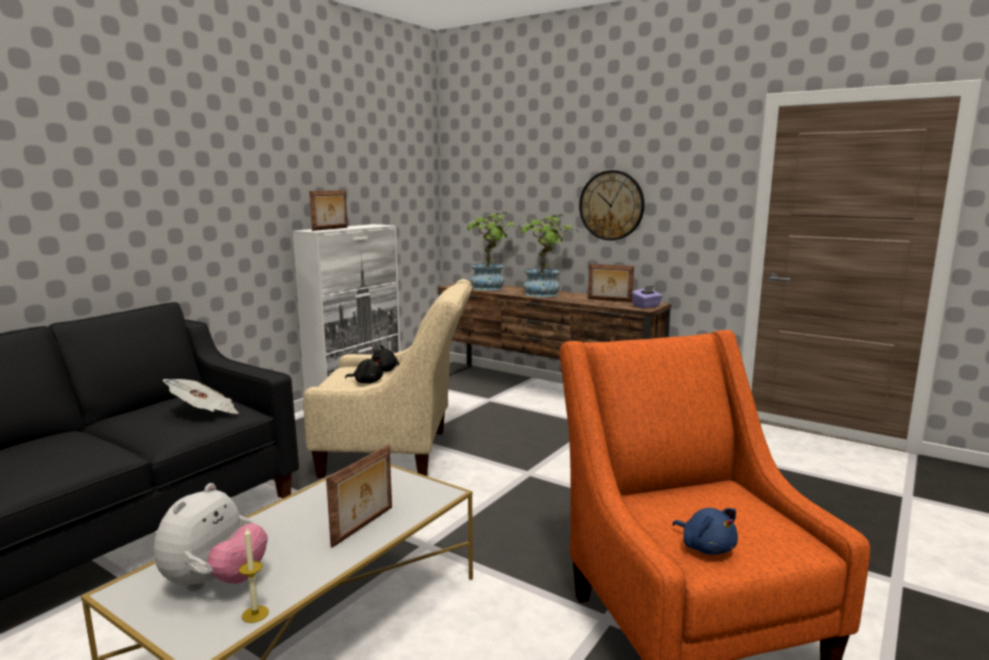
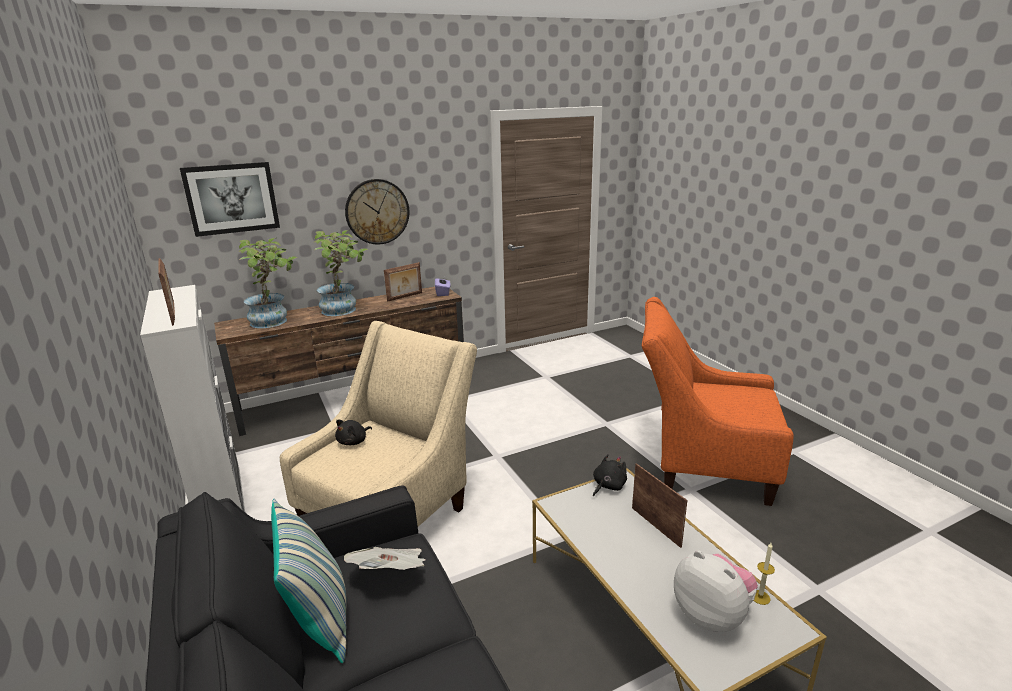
camera: 60 degrees left, 10 degrees up
(152, 407) = (320, 619): none -> pillow
(367, 382) = (375, 459): black plush toy -> black plush toy (608, 486)
(496, 177) = (232, 198): none -> picture
(706, 547) = (755, 414): blue plush toy -> none

